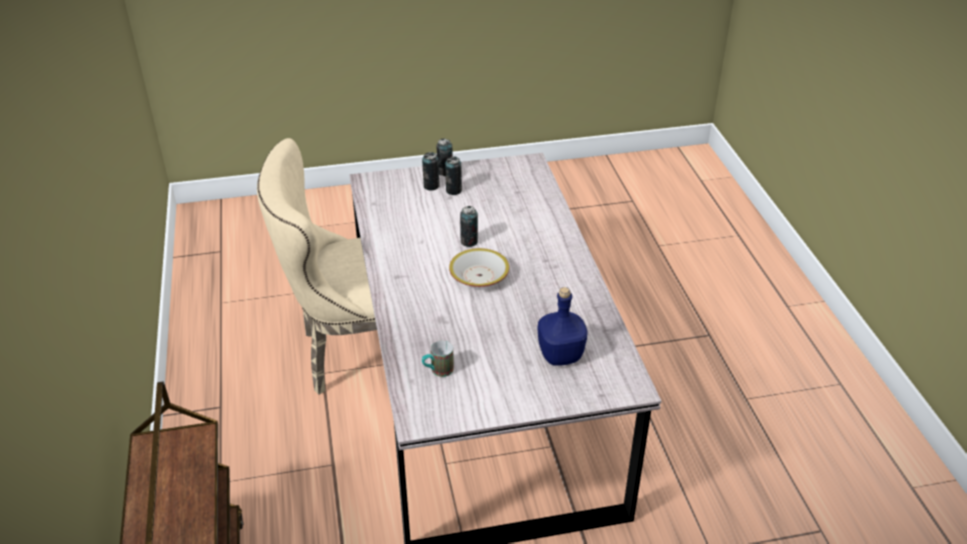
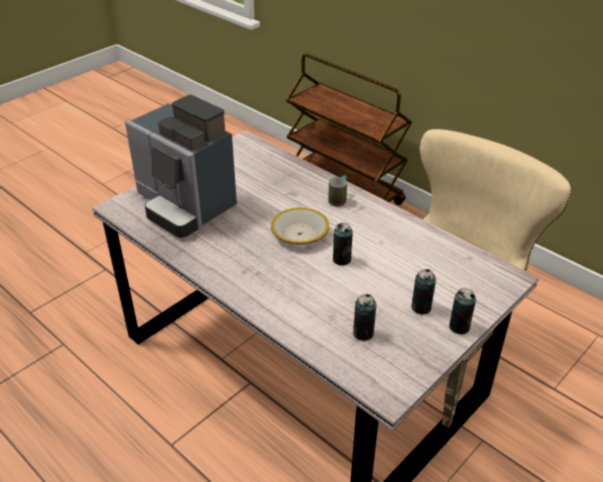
camera: 145 degrees right, 0 degrees up
(431, 186) = (448, 302): can -> can (363, 333)
(437, 371) = (260, 165): mug -> mug (339, 199)
(560, 354) = (185, 206): blue bottle -> coffee machine

